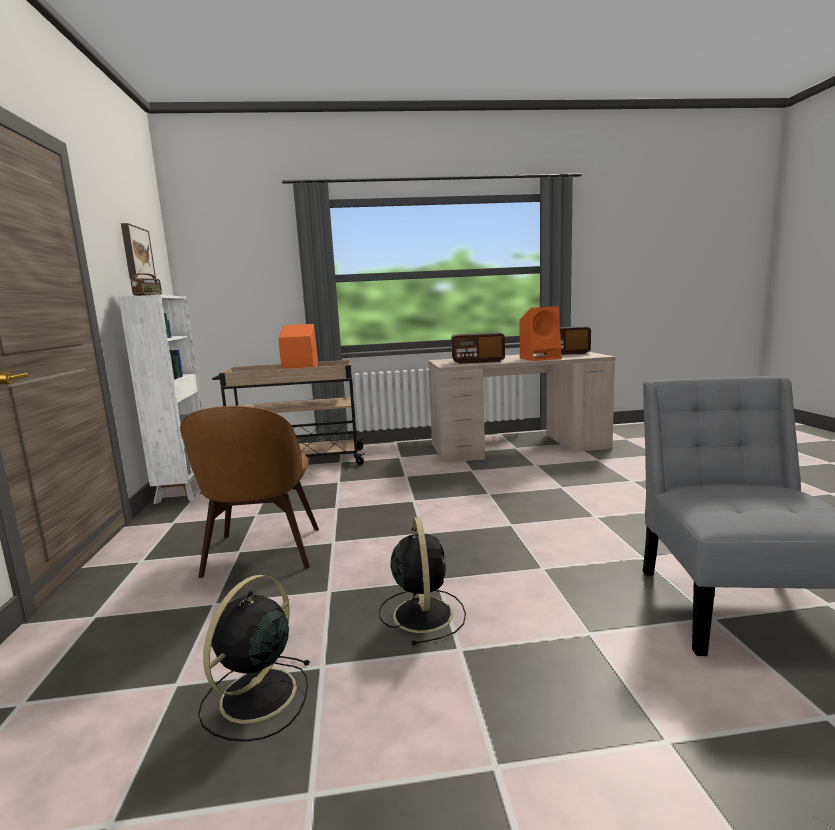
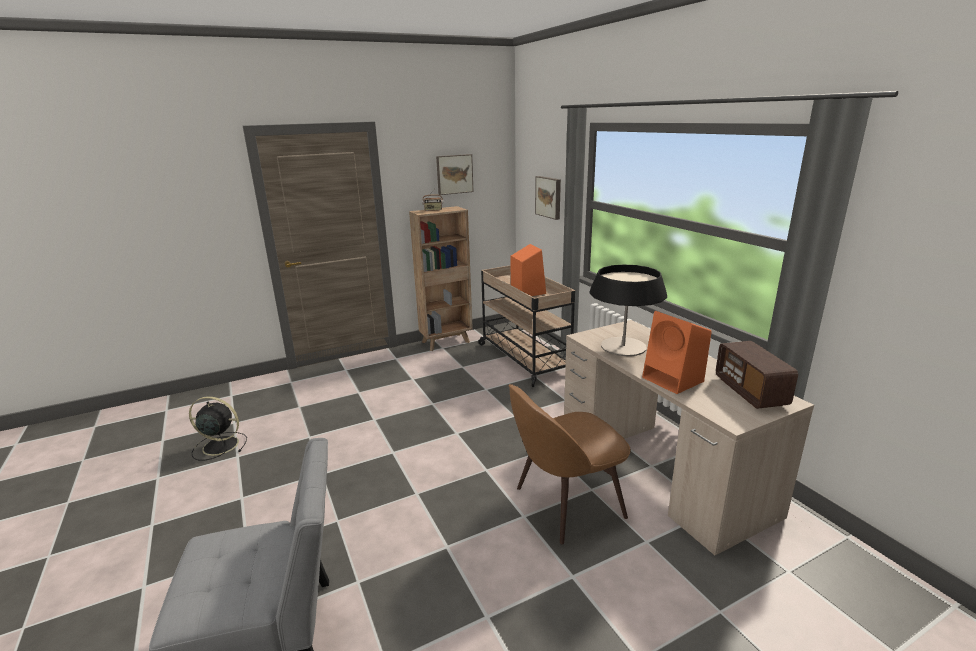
camera: 70 degrees right, 10 degrees up
(184, 490) = (446, 342): white bookcase -> brown bookcase
(254, 284) = (549, 197): none -> picture
(262, 554) = (355, 400): brown chair -> brown chair (565, 503)
(422, 613) = (281, 476): black fan -> none
(478, 361) = (623, 346): radio -> table lamp

